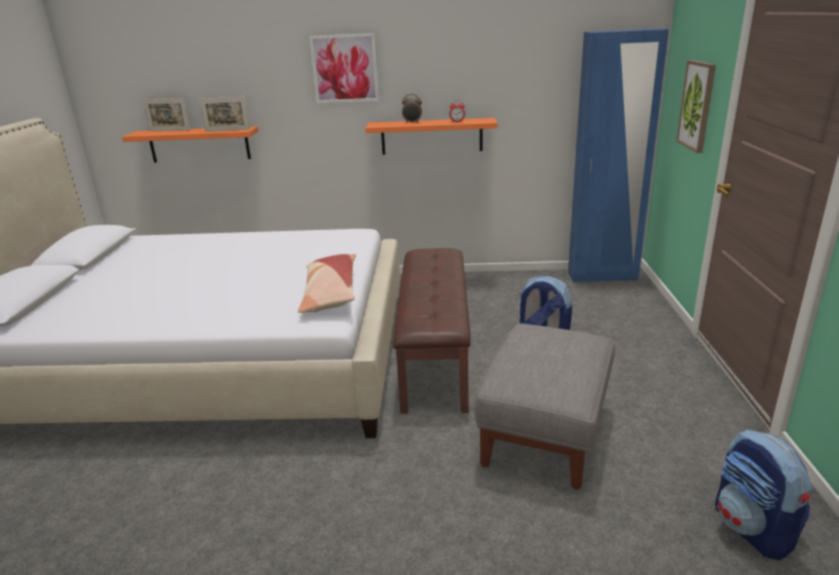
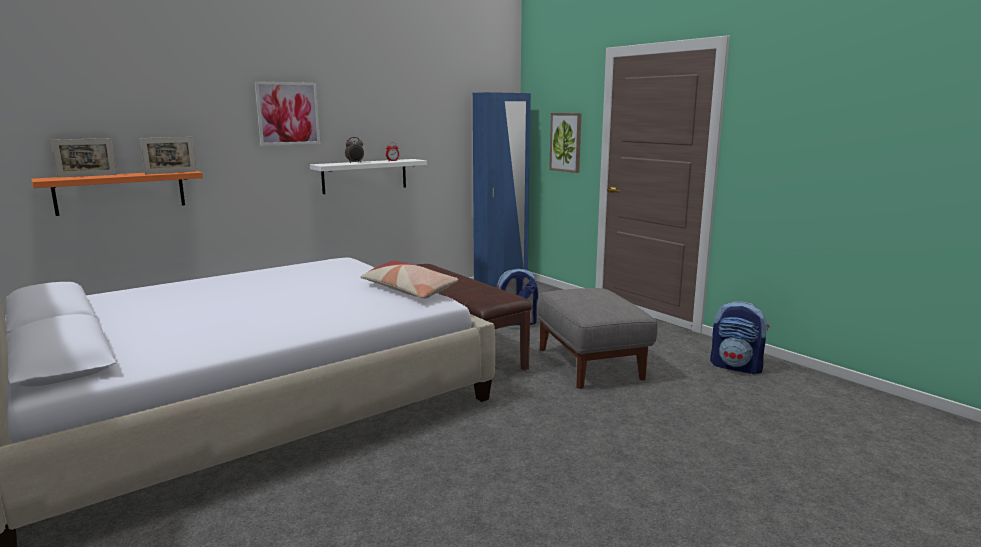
camera: 40 degrees left, 10 degrees down
(431, 136) = (365, 176): orange shelf -> white shelf

